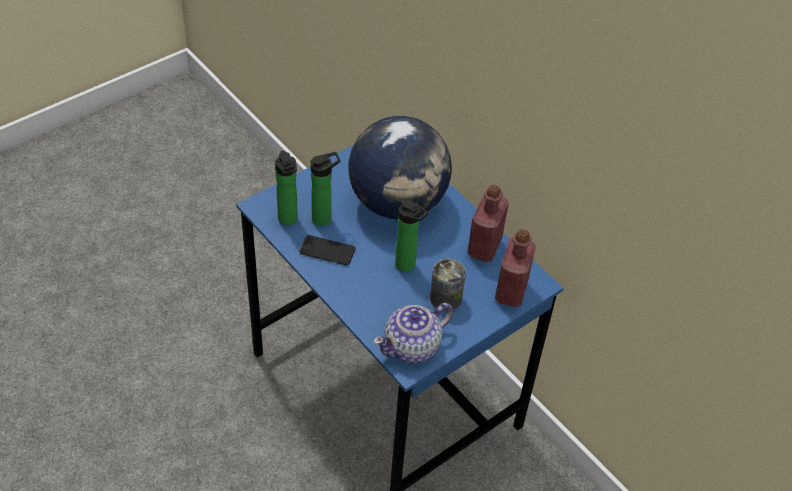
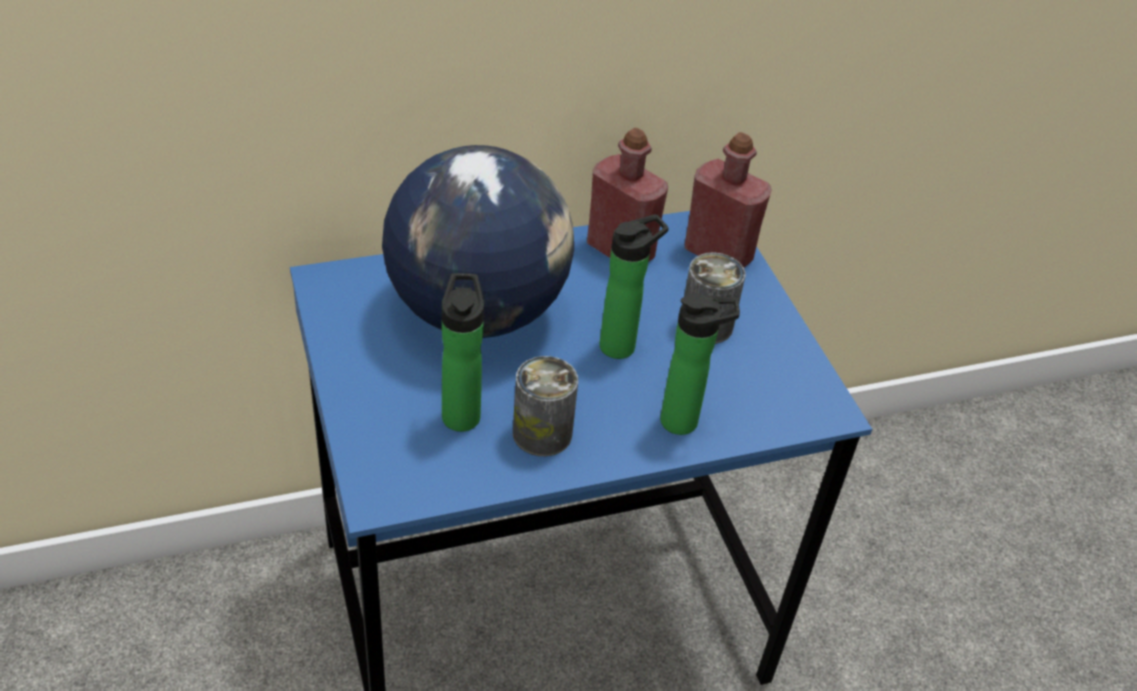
camera: 70 degrees left, 5 degrees down
(288, 220) = (440, 464): bottle -> bottle (685, 421)
(327, 251) = (542, 433): phone -> can
(413, 347) = (791, 393): teapot -> none

